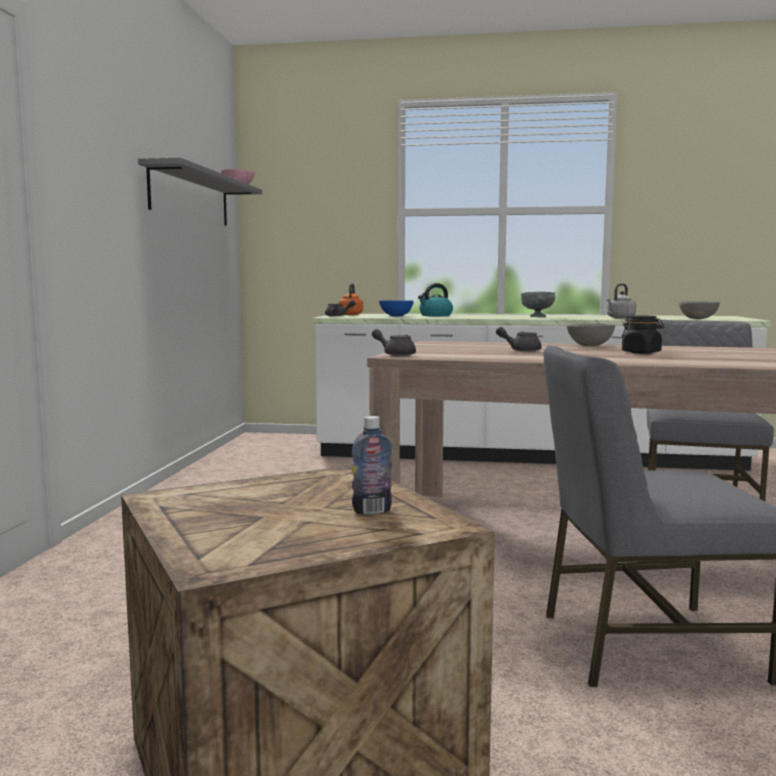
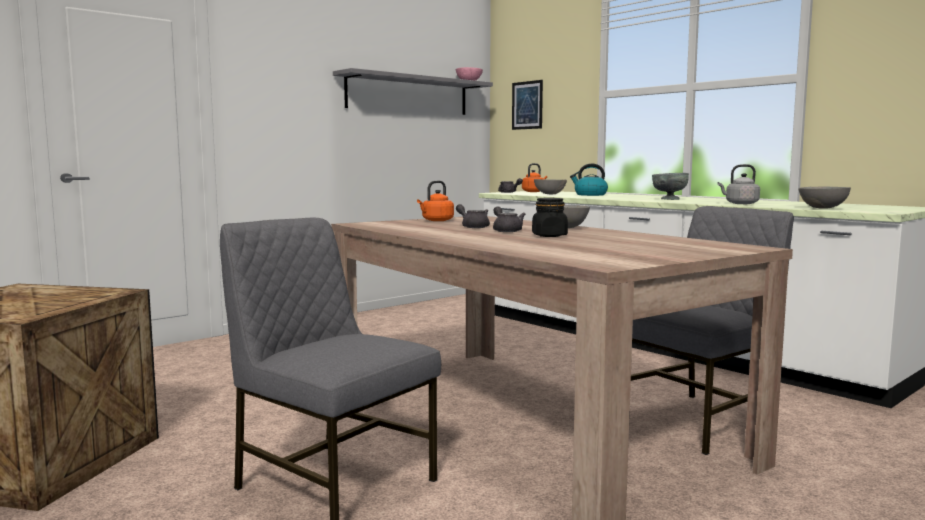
camera: 40 degrees right, 0 degrees up
(298, 218) = (527, 105): none -> picture
(372, 511) = (35, 307): bottle -> none
(395, 316) = (549, 194): blue bowl -> grey bowl
(395, 354) = (365, 223): grey teapot -> grey teapot (506, 230)
(436, 347) = (436, 220): none -> orange kettle

